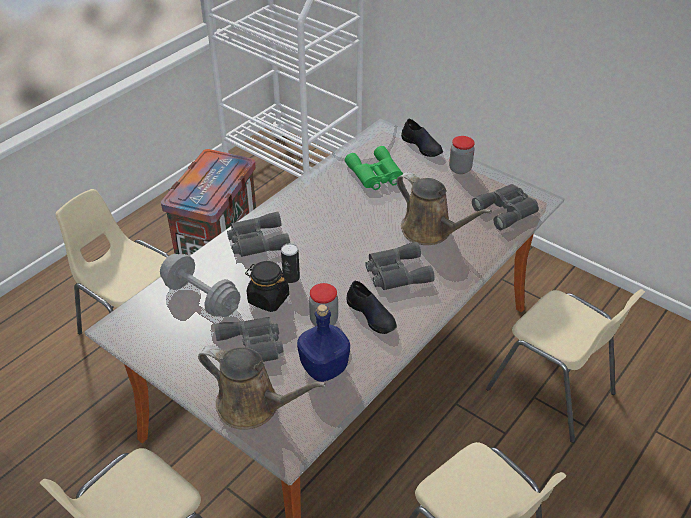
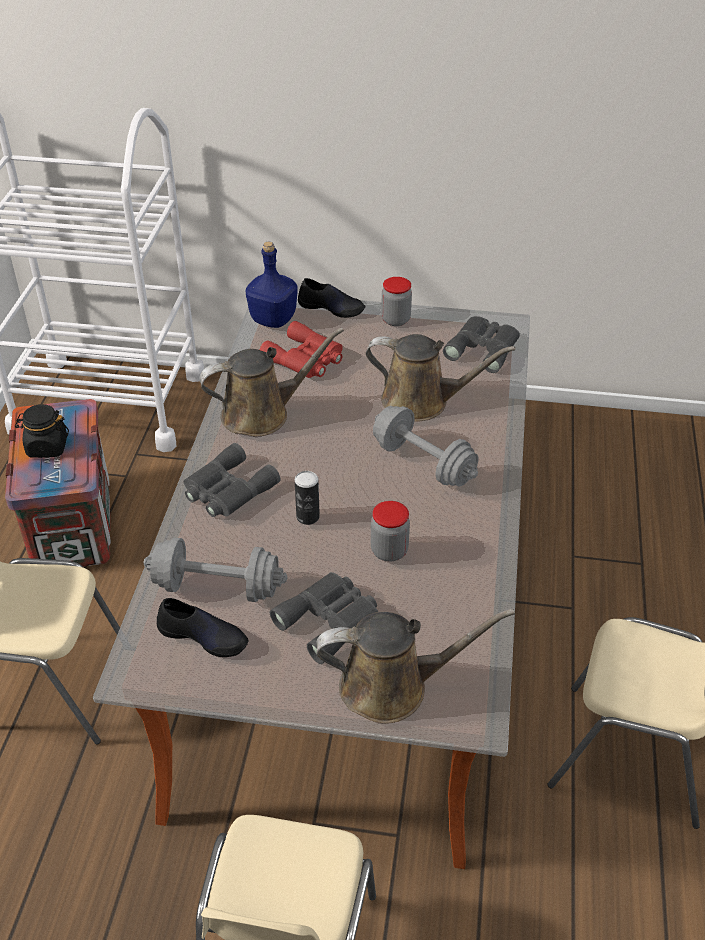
camera: 30 degrees left, 0 degrees up
(268, 299) = (302, 553): black jar -> black jar (47, 447)
(317, 200) = (262, 414): none -> brown watering can
(325, 368) = (436, 604): blue bottle -> blue bottle (273, 319)
(371, 315) = (437, 521): black shoe -> black shoe (204, 636)
(375, 175) = (305, 359): green binoculars -> red binoculars
(396, 272) = (423, 463): grey binoculars -> grey dumbbell
(551, 392) = (586, 542): beige chair -> none

